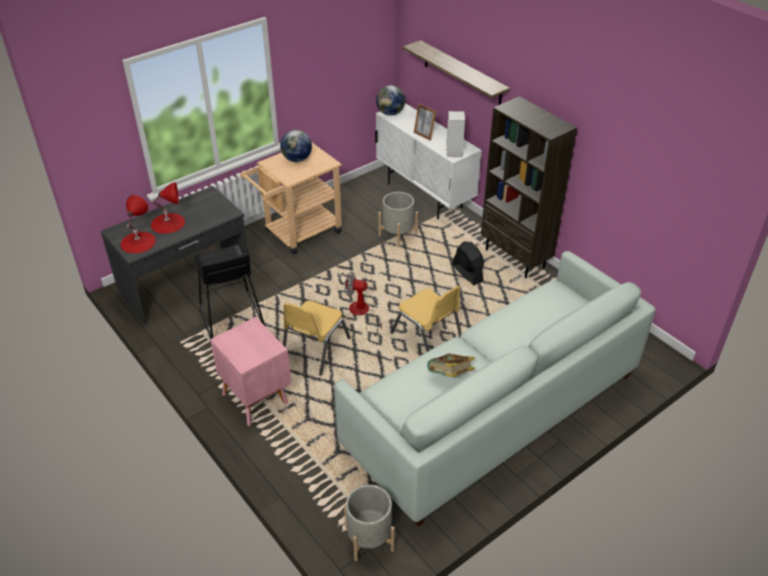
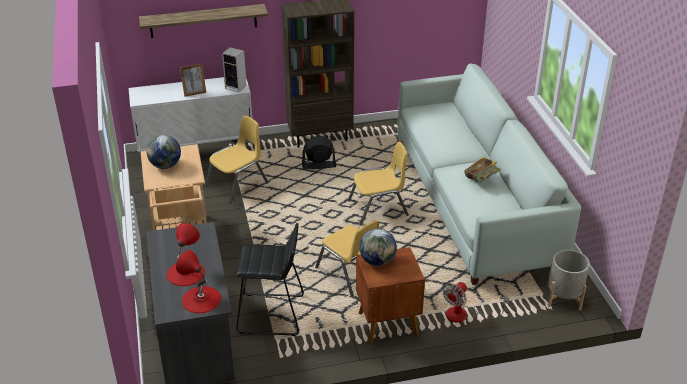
camera: 65 degrees left, 5 degrees down
(255, 397) = (387, 323): pink nightstand -> brown nightstand
(362, 314) = (325, 234): fan -> fan (464, 315)
(390, 113) = (140, 99): globe -> globe (377, 261)
(397, 234) = (237, 185): grey planter -> yellow chair

